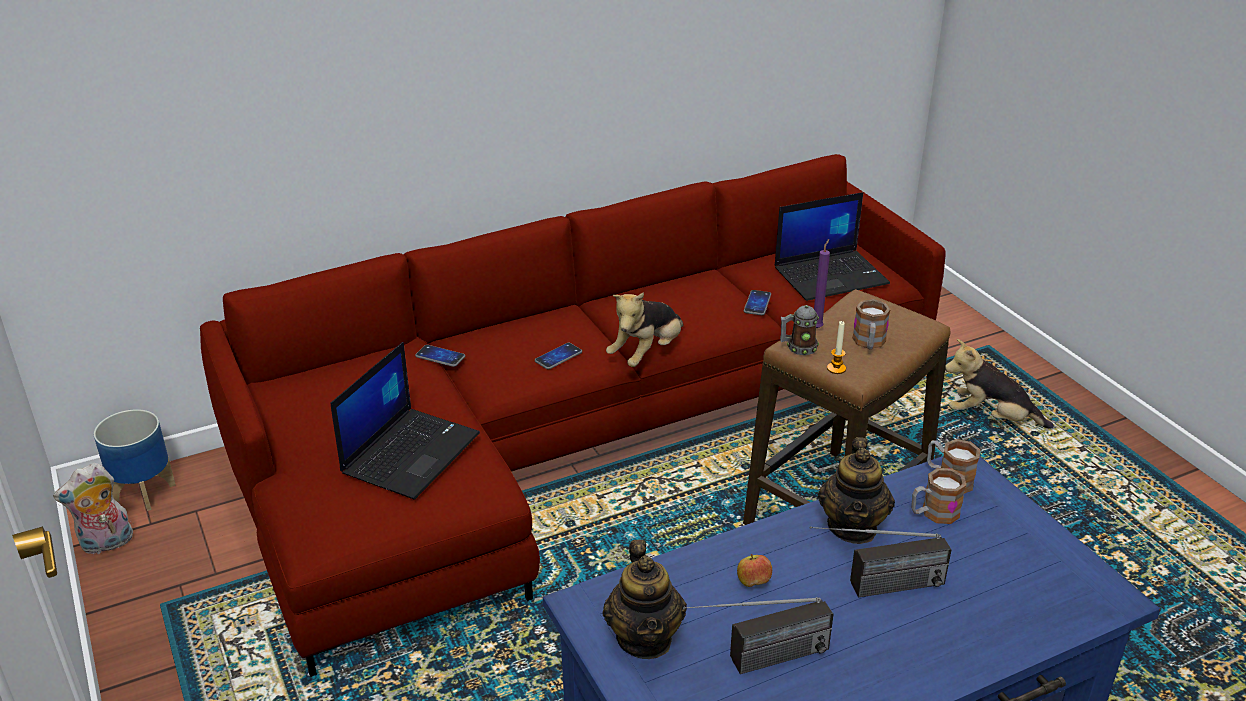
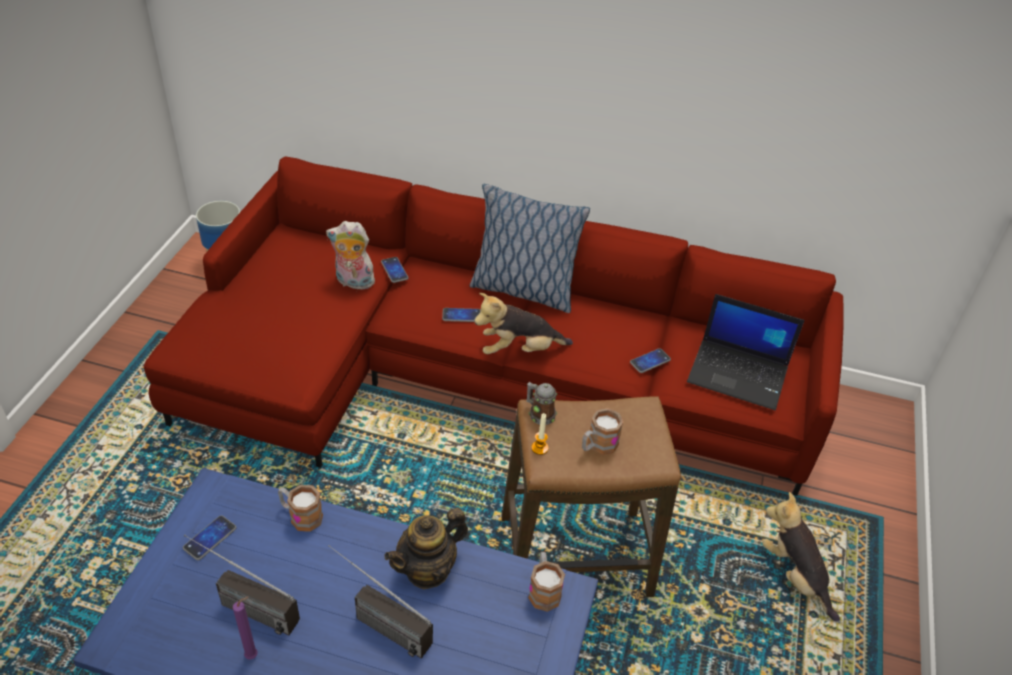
camera: 40 degrees right, 10 degrees up
(106, 544) = (176, 278): plush toy -> plush toy (353, 282)
(410, 452) = (288, 324): laptop -> none
(579, 311) = (522, 290): none -> pillow
(645, 638) = (210, 538): teapot -> phone
(753, 582) = (315, 555): apple -> none
(817, 327) = (582, 407): purple candle -> purple candle (253, 655)
(933, 513) = (493, 605): mug -> mug (301, 516)

